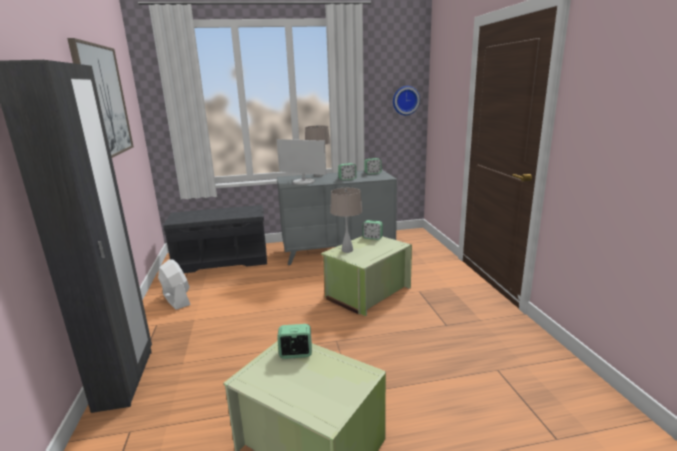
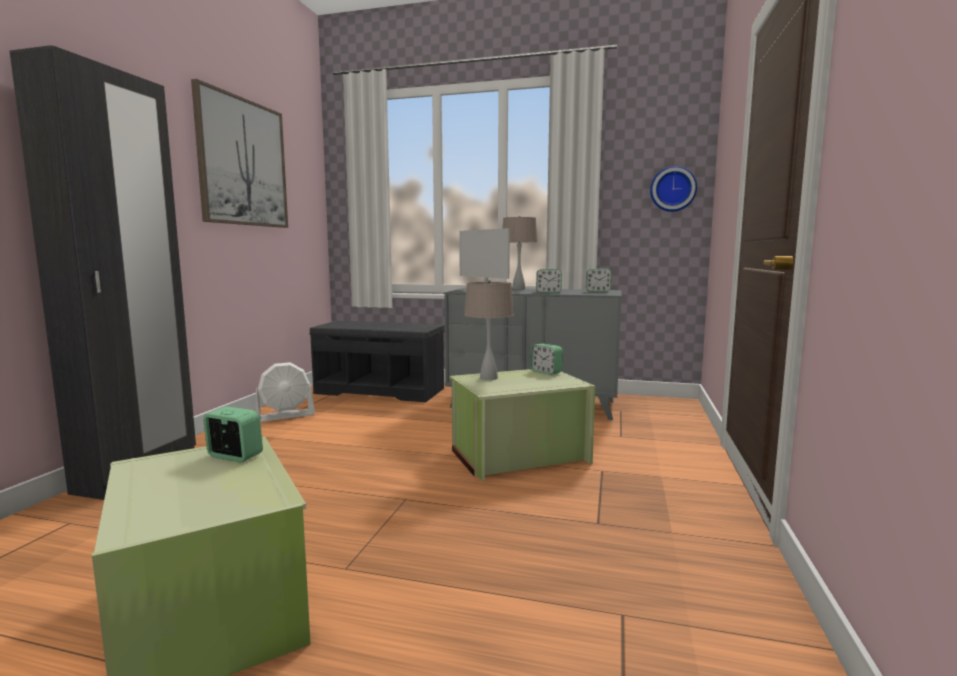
camera: 25 degrees right, 10 degrees down
(176, 299) = (285, 416): white fan -> white fan turned 75 degrees clockwise

